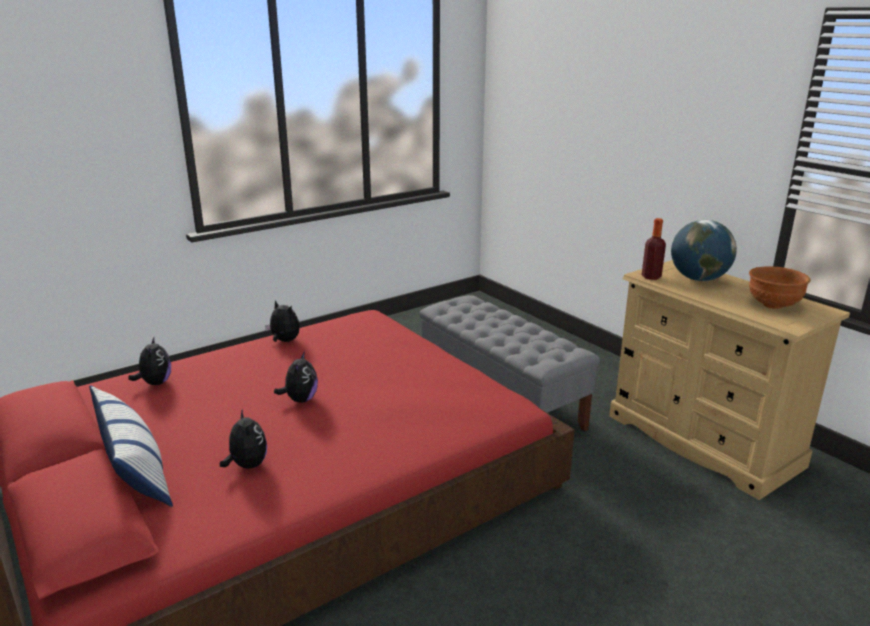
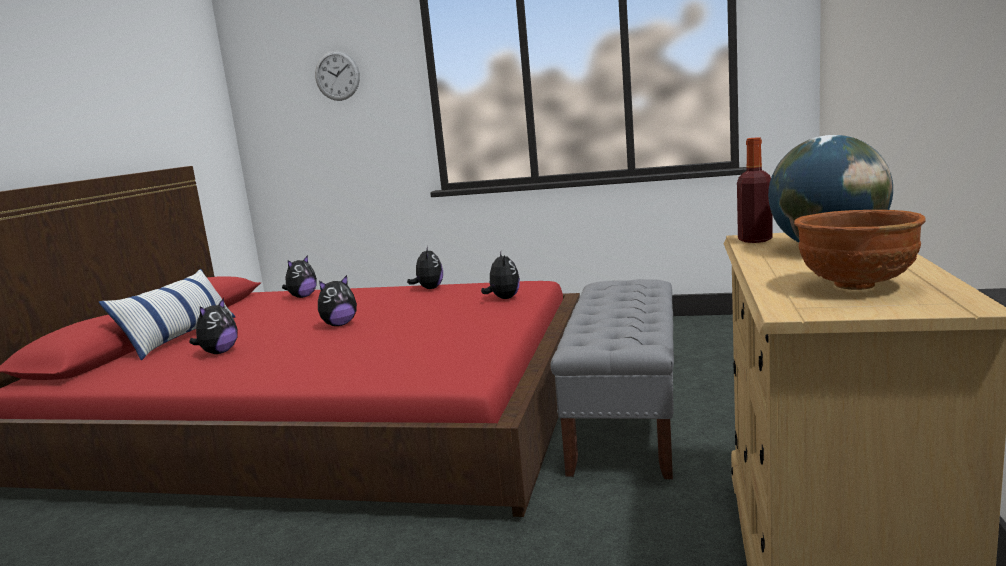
camera: 50 degrees right, 10 degrees down
(59, 108) = (337, 75): none -> wall clock
(384, 336) = (503, 298): none -> plush toy

